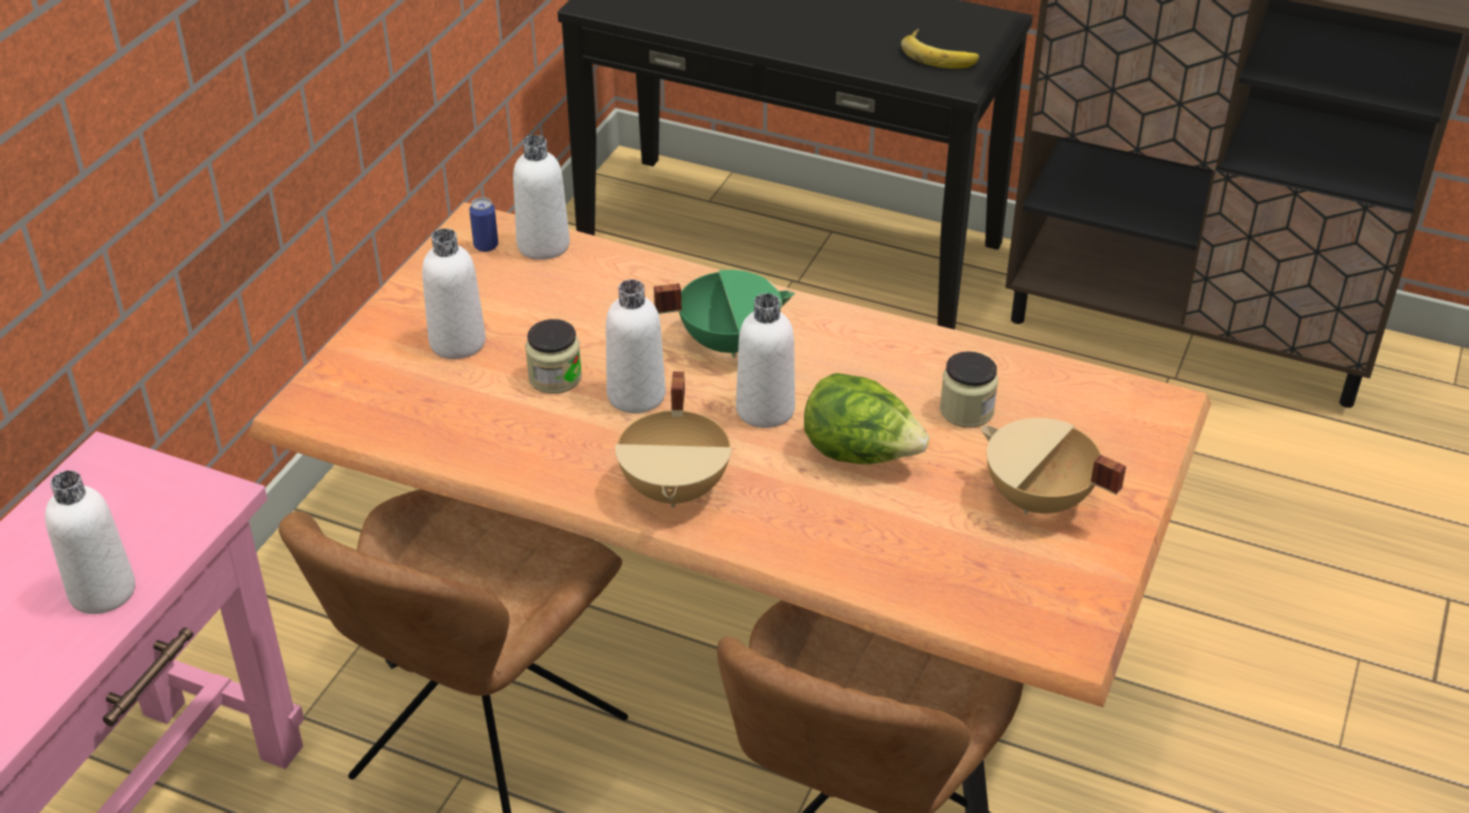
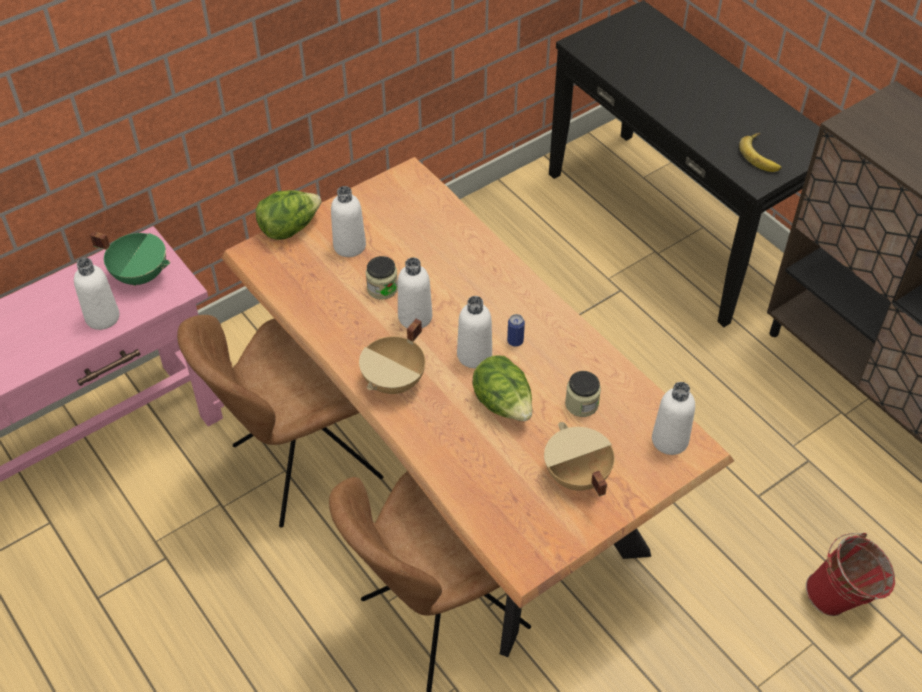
camera: 30 degrees right, 10 degrees up
(341, 353) = (289, 228): none -> lettuce
(486, 246) = (405, 190): can -> can (515, 341)
(543, 245) = (435, 202): white bottle -> white bottle (670, 440)
(728, 341) = (487, 304): green cooking pot -> green cooking pot (140, 274)
(1349, 592) = (842, 600): none -> red bucket

